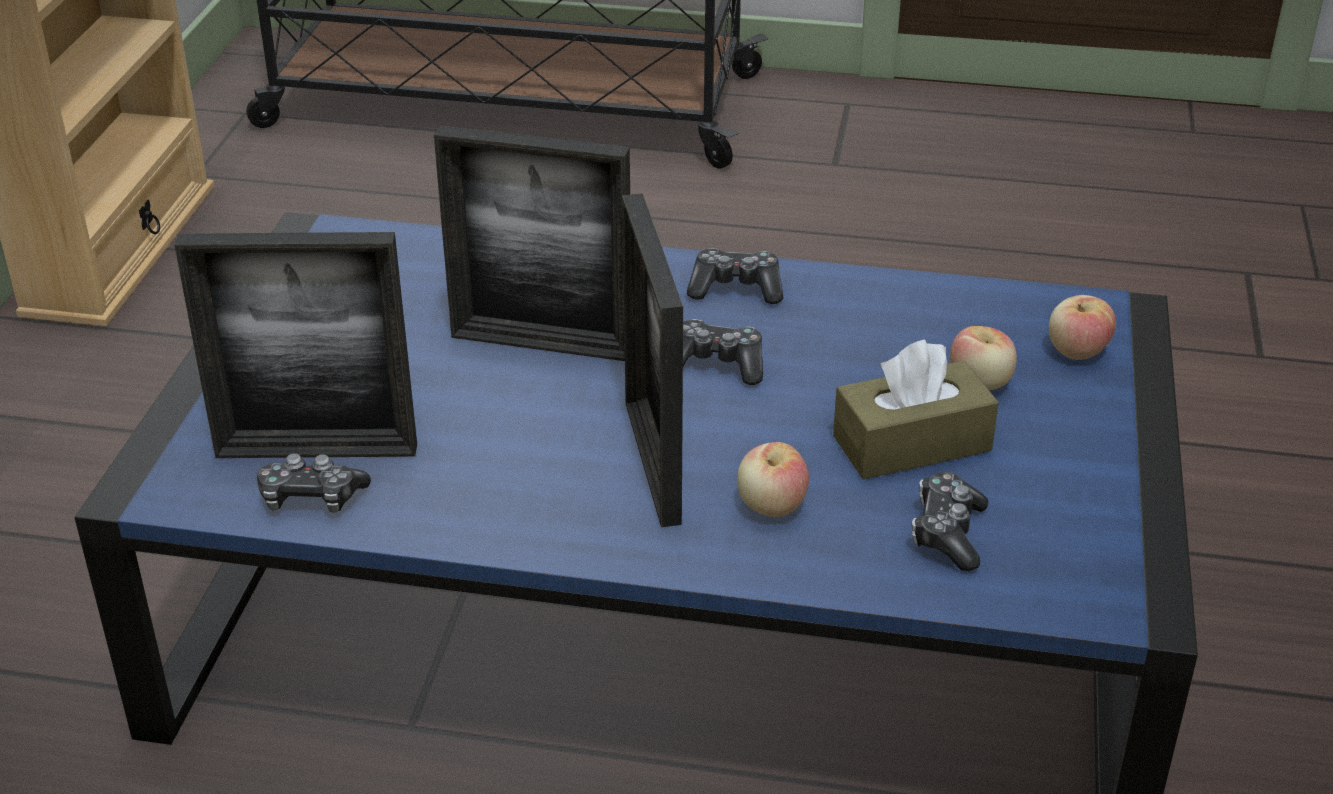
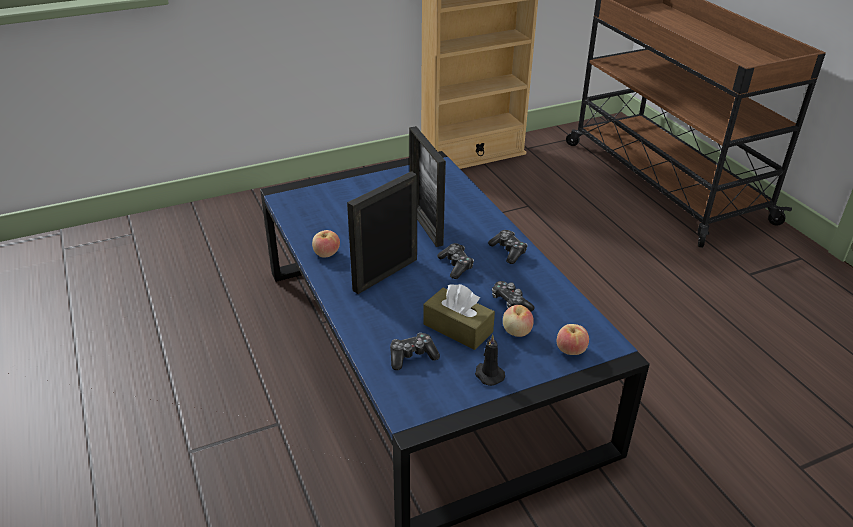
camera: 55 degrees right, 0 degrees up
(311, 498) = (303, 220): game controller -> game controller (510, 302)
(316, 451) = (326, 211): picture frame -> none
(771, 506) = (387, 309): apple -> apple (326, 254)
(1071, 465) = (488, 374): none -> black candle

